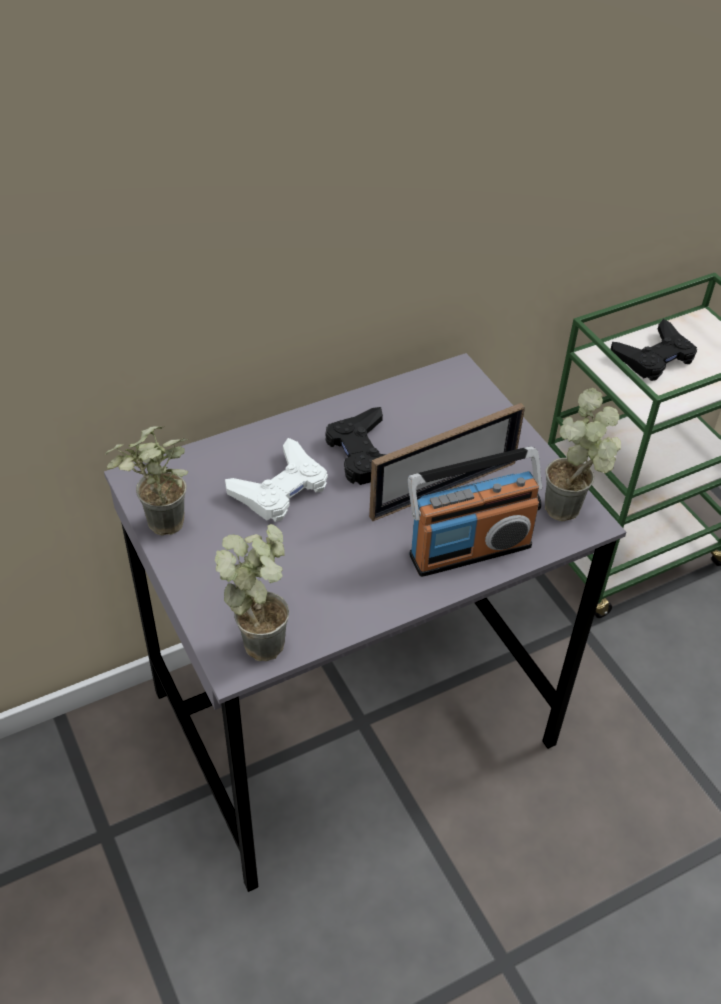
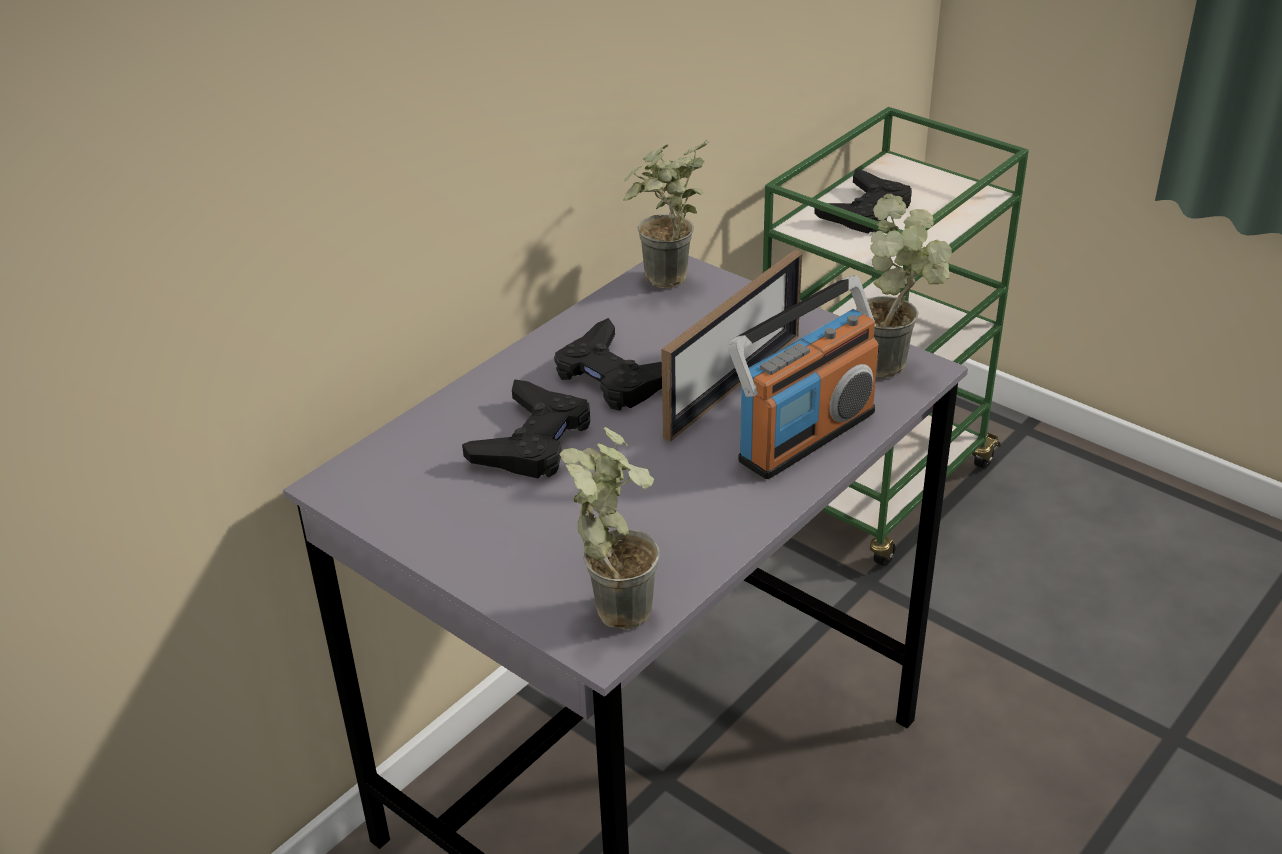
camera: 20 degrees left, 10 degrees down
(158, 530) = (401, 531): potted plant -> potted plant (663, 285)
(280, 489) = (533, 441): white game controller -> black game controller

